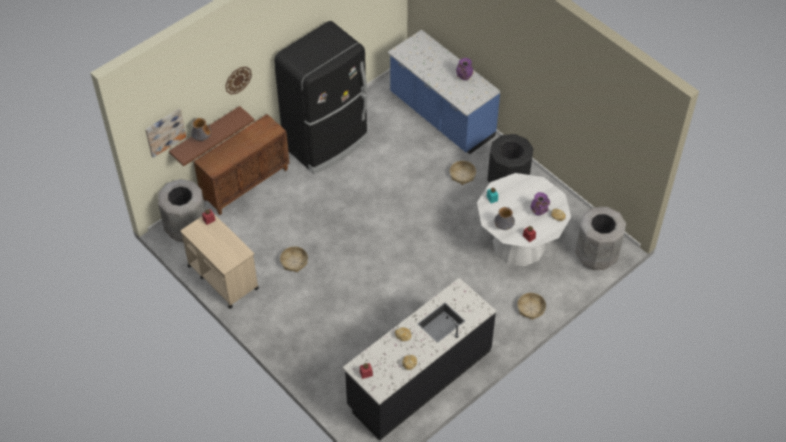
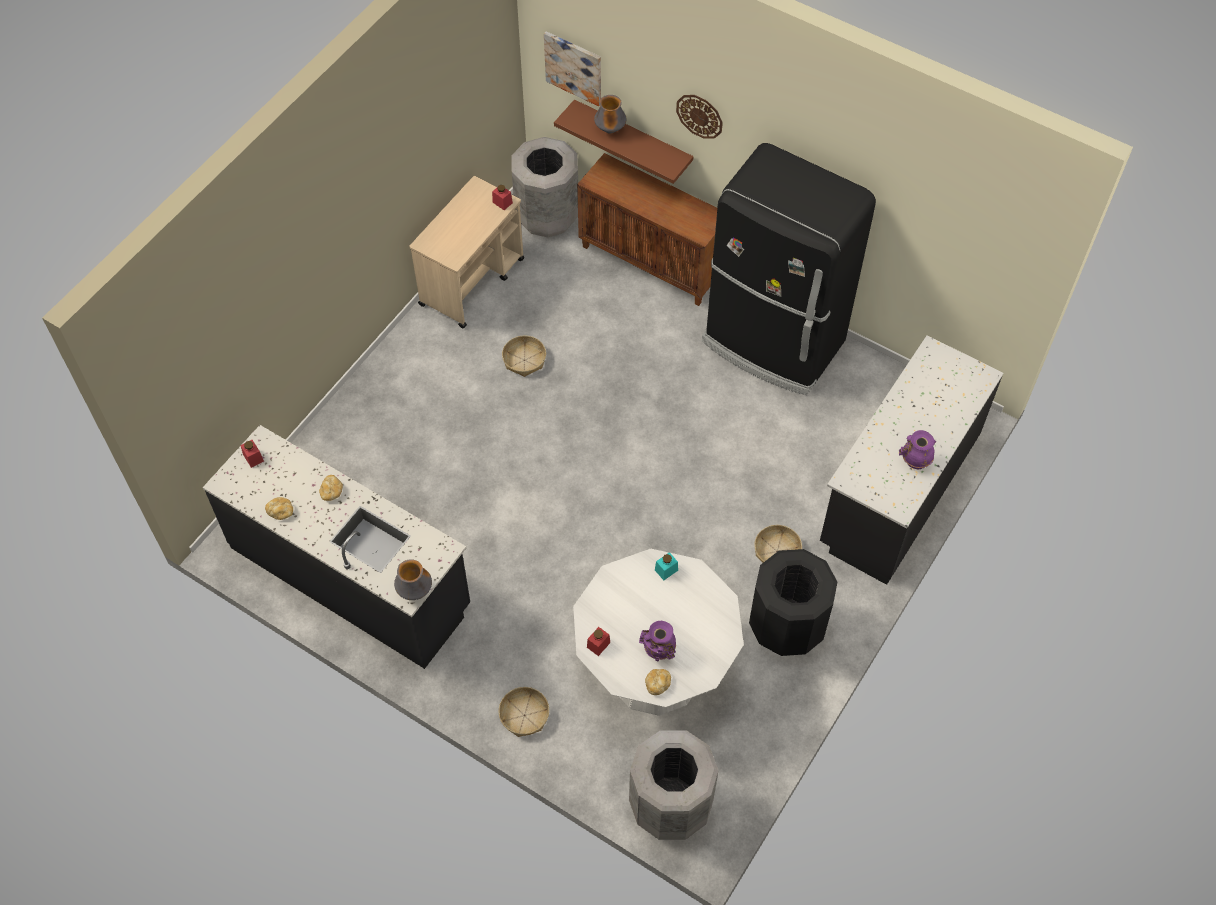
camera: 75 degrees right, 5 degrees up
(441, 116) = (897, 491): blue counter -> black counter
(503, 227) = (608, 600): vase -> vase (414, 591)

